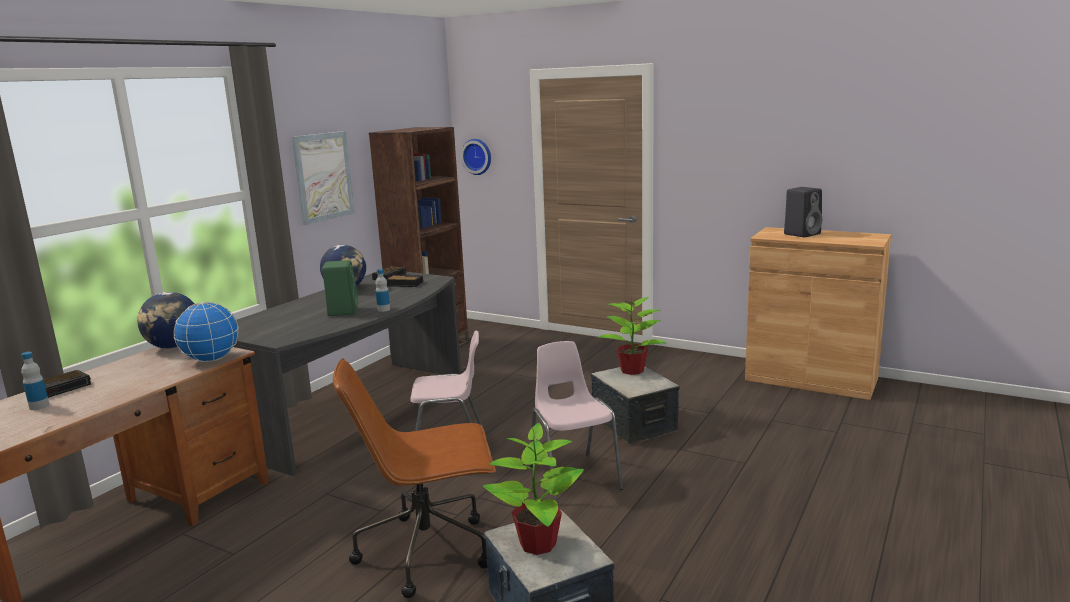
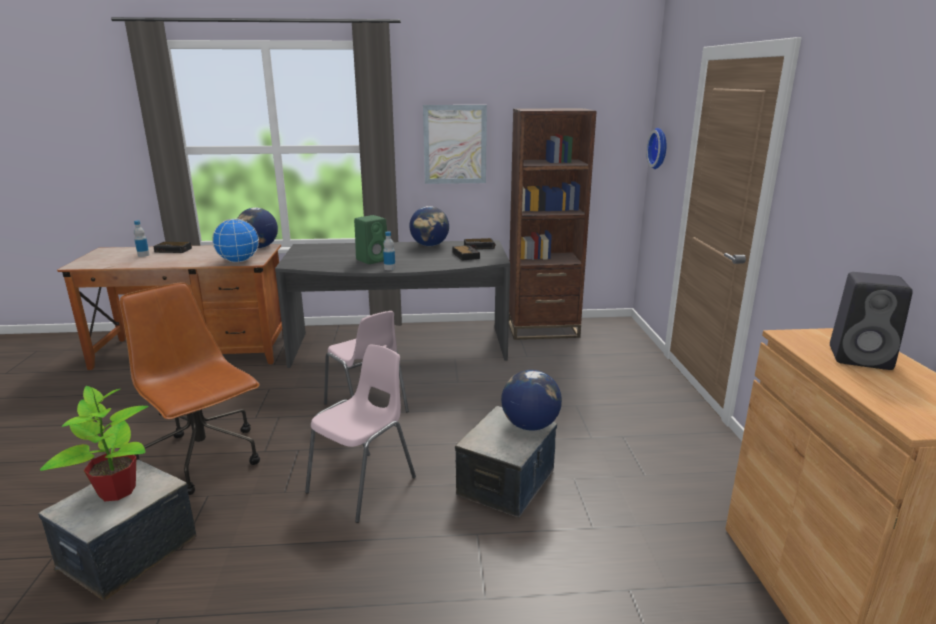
camera: 55 degrees right, 5 degrees up
(632, 370) = (529, 425): potted plant -> globe

